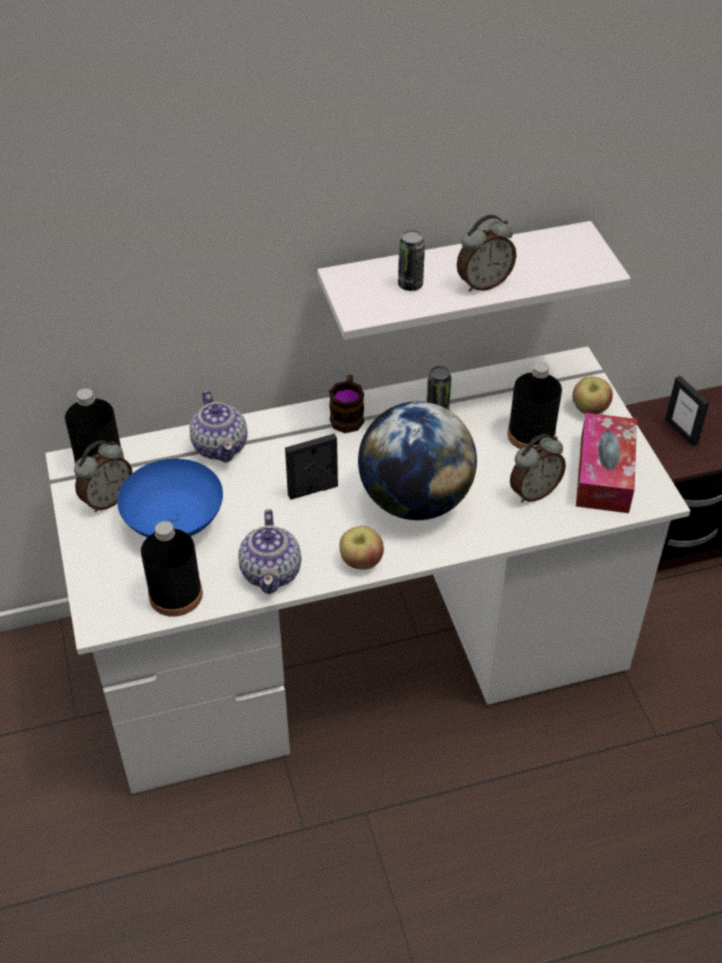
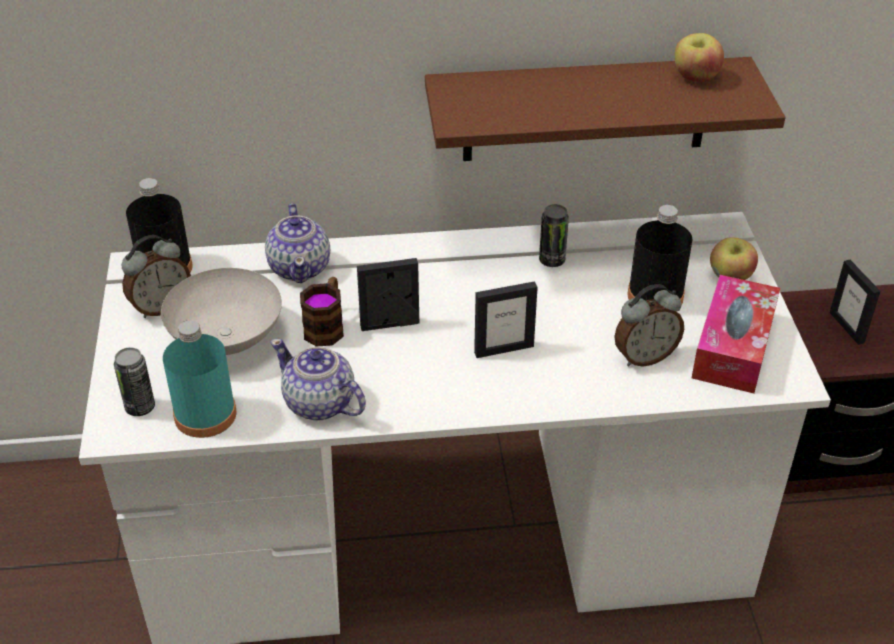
camera: 10 degrees right, 5 degrees down
(173, 521) = (225, 338): blue bowl -> white bowl
(175, 595) = (205, 414): black bottle -> turquoise bottle
(271, 571) = (319, 404): teapot -> teapot turned 120 degrees clockwise
(347, 415) = (449, 252): mug -> mug (326, 326)
(361, 561) = (424, 406): apple -> apple (695, 77)
(410, 285) = (525, 99): can -> can (140, 407)
(415, 500) = (503, 349): globe -> picture frame
(454, 280) = (585, 109): white shelf -> brown shelf
(483, 283) = (609, 105): alarm clock -> none

